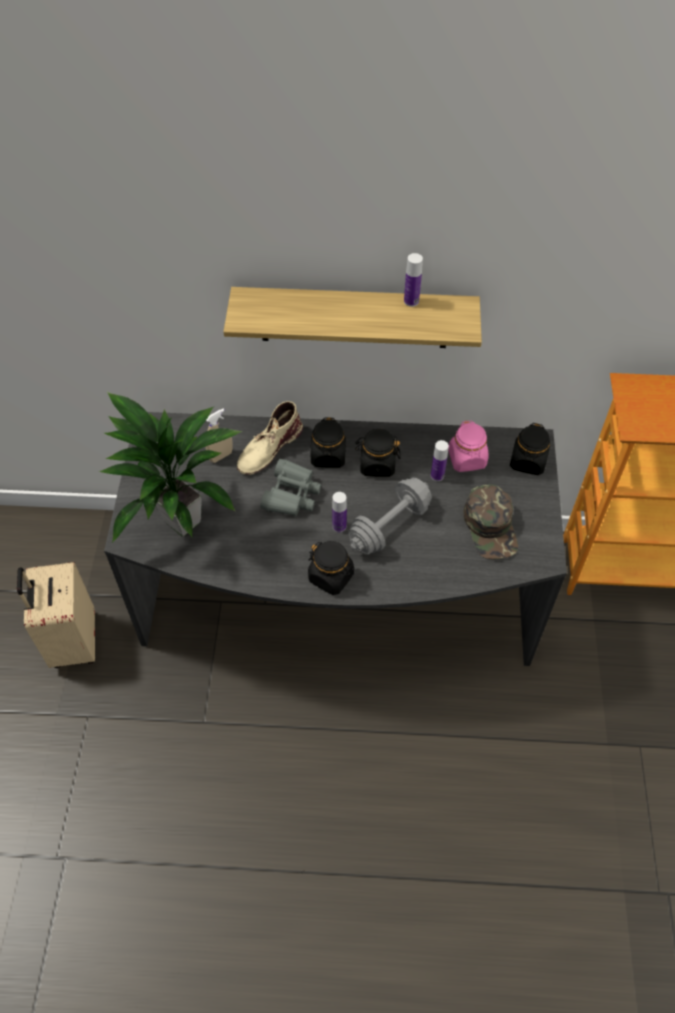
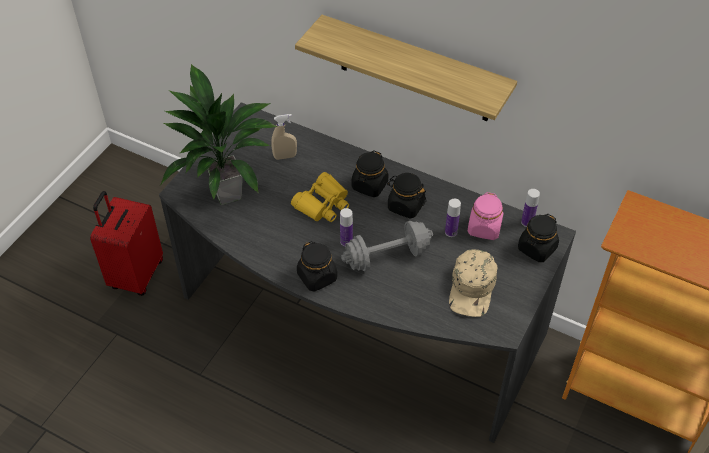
camera: 25 degrees right, 5 degrees down
(73, 642) = (135, 275): beige suitcase -> red suitcase
(269, 448) = (325, 164): beige boot -> none
(291, 494) = (323, 204): grey binoculars -> yellow binoculars
(411, 301) = (457, 67): bottle -> bottle (527, 222)
(491, 527) = (472, 288): green cap -> beige cap

